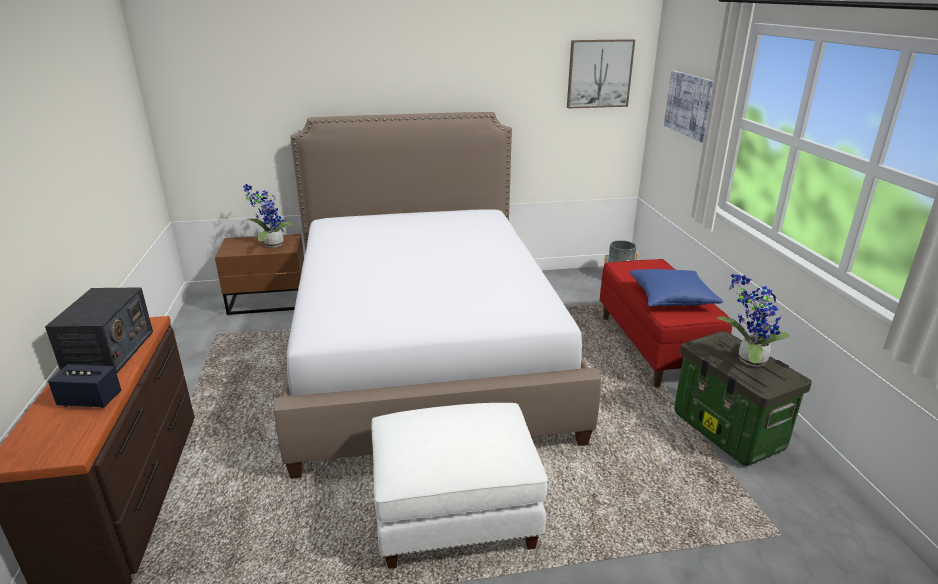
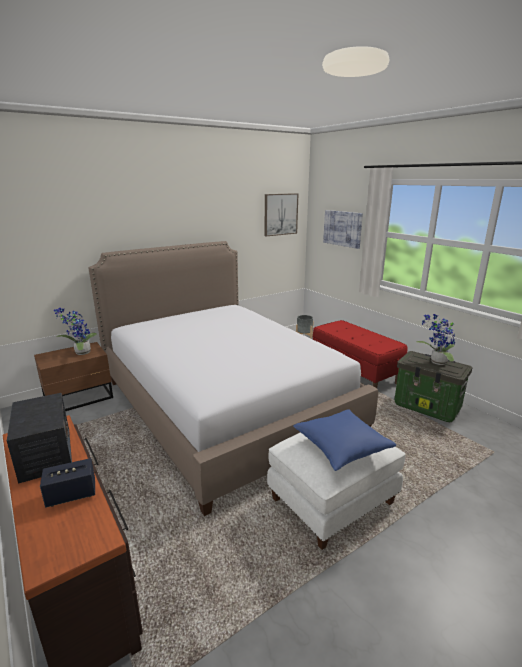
camera: 25 degrees left, 5 degrees down
(671, 298) = (367, 339): blue pillow -> blue pillow (341, 447)

